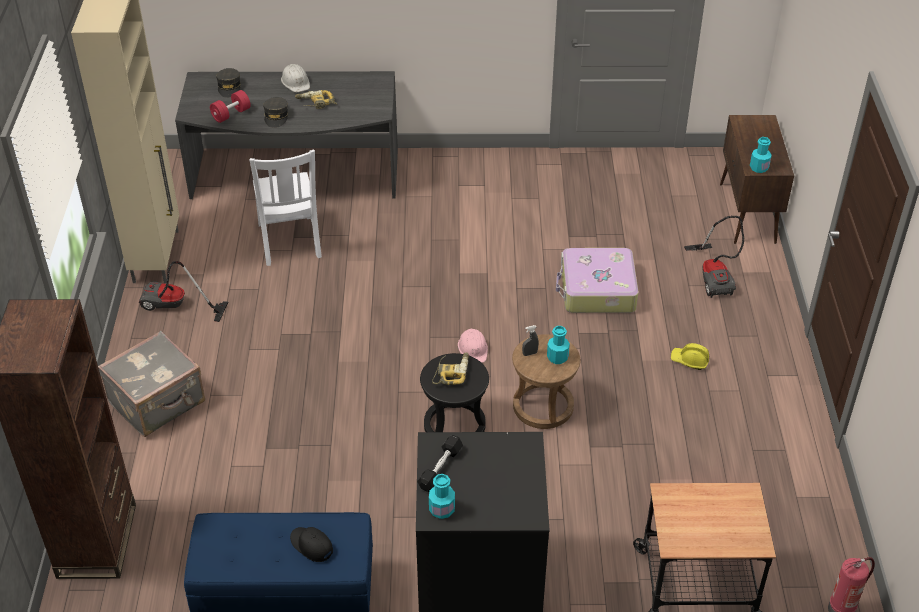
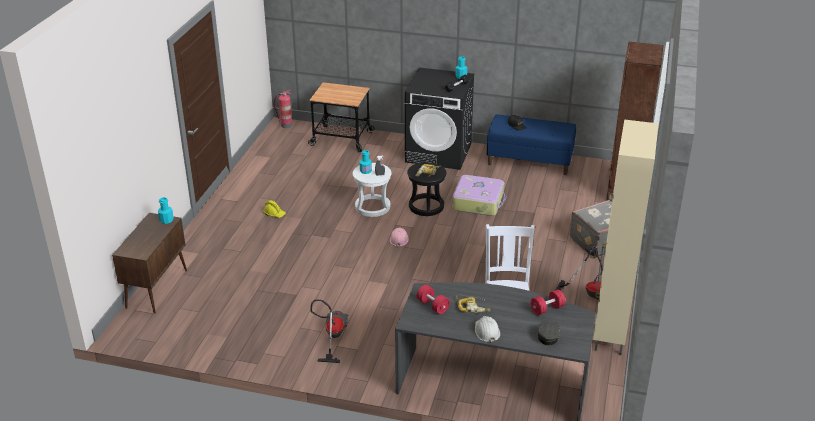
camera: 165 degrees left, 10 degrees down
(276, 117) = (509, 300): grey cap -> none
(361, 98) = (433, 306): none -> red dumbbell
(543, 406) = (372, 207): brown stool -> white stool
(596, 290) = (301, 258): suitcase -> suitcase (478, 202)
(714, 276) = (219, 253): vacuum cleaner -> vacuum cleaner (332, 336)

